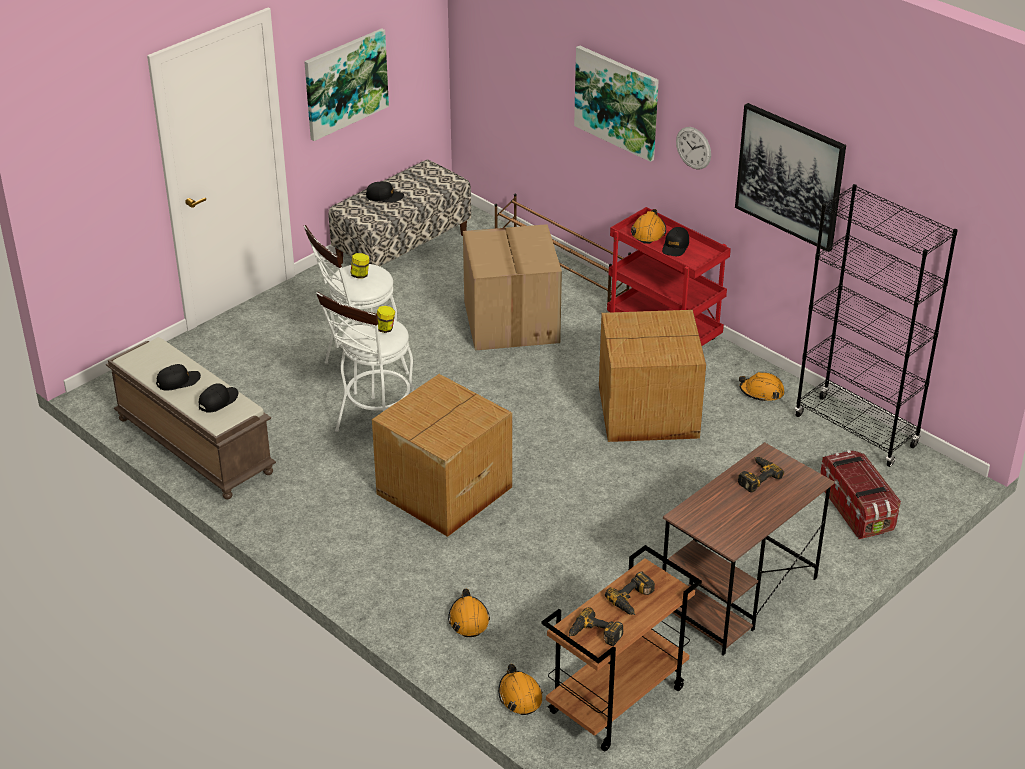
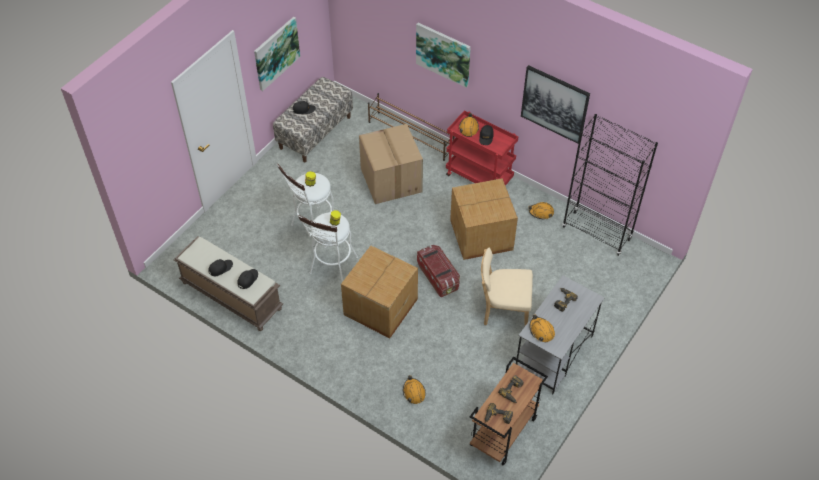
camera: 10 degrees left, 15 degrees up
(520, 696) = (452, 437): orange hard hat -> orange hard hat (541, 331)
(661, 520) = (503, 310): none -> beige chair
(693, 148) = (493, 83): wall clock -> none
(738, 596) = (553, 354): brown desk -> grey desk
(857, 509) = (606, 286): storage box -> storage box (438, 277)

